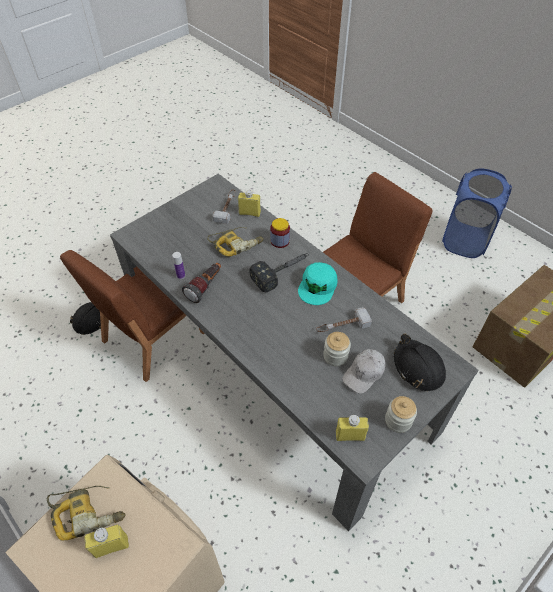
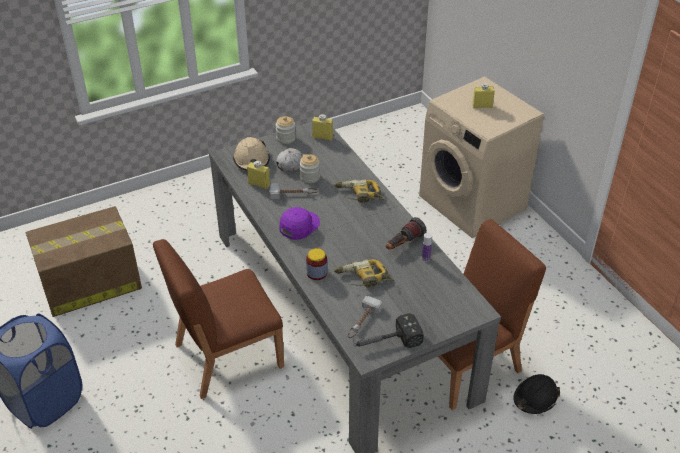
camera: 165 degrees left, 10 degrees down
(88, 511) = (497, 119): power drill -> power drill (358, 195)
(249, 213) = (338, 310): yellow bottle -> yellow bottle (259, 184)
(282, 272) = (326, 243): hammer -> hammer (385, 342)
(318, 286) = (299, 226): turquoise cap -> purple cap
(418, 367) = (252, 160): black hard hat -> beige hard hat

